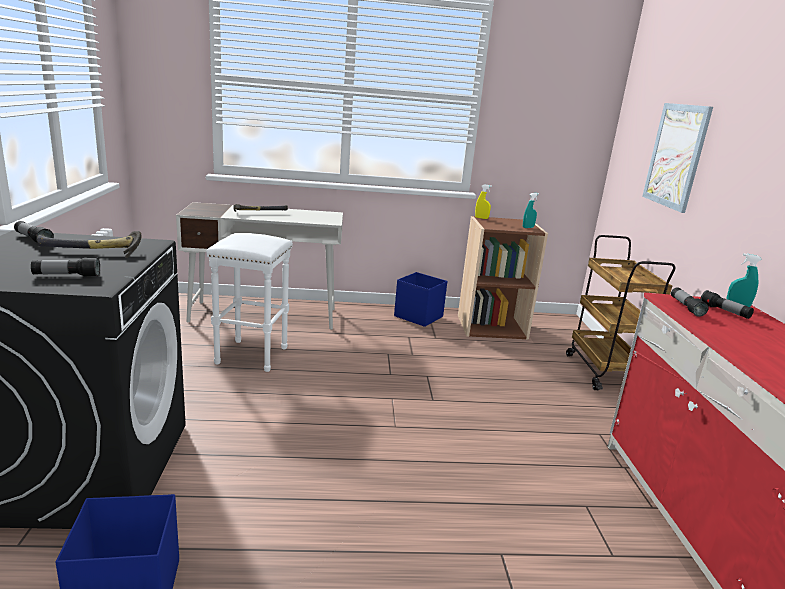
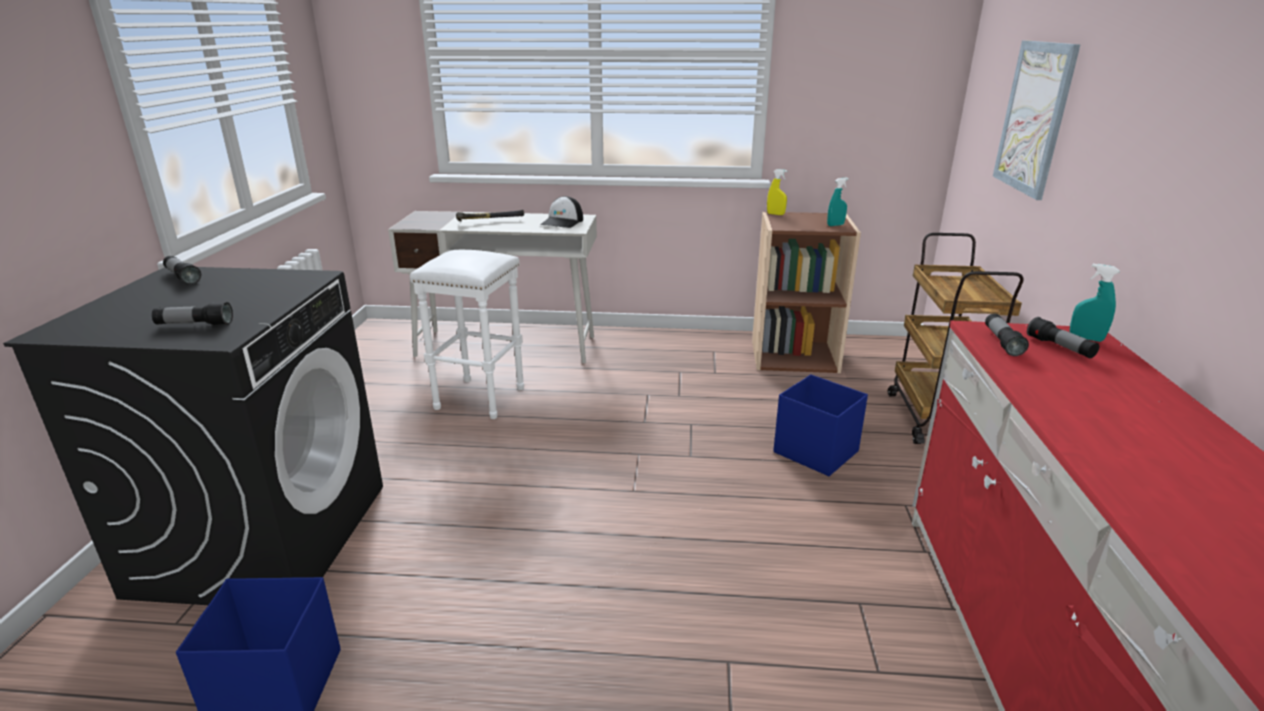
camera: 10 degrees right, 5 degrees up
(92, 252) = (239, 292): hammer -> none
(319, 216) = (562, 222): none -> cap
(418, 316) = (699, 344): blue storage box -> blue storage box (815, 451)

